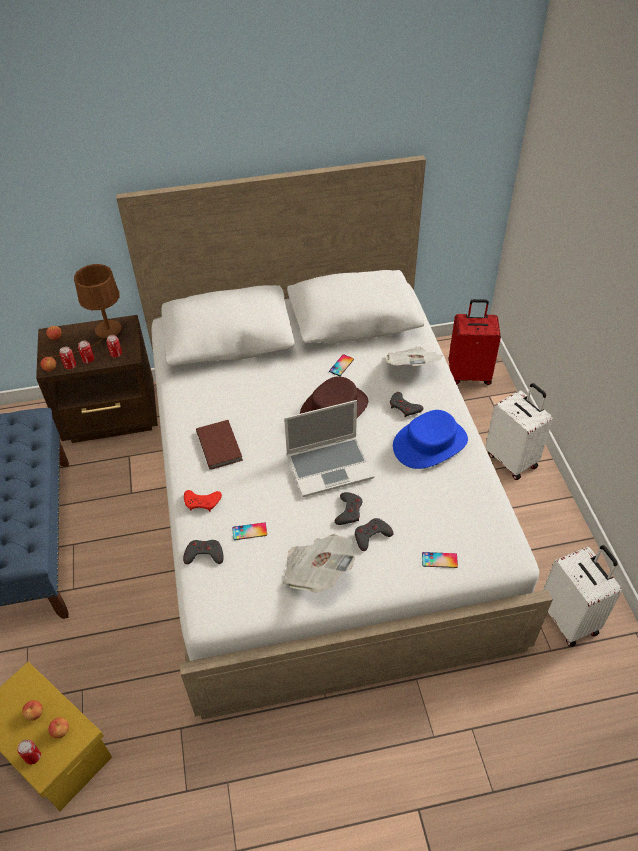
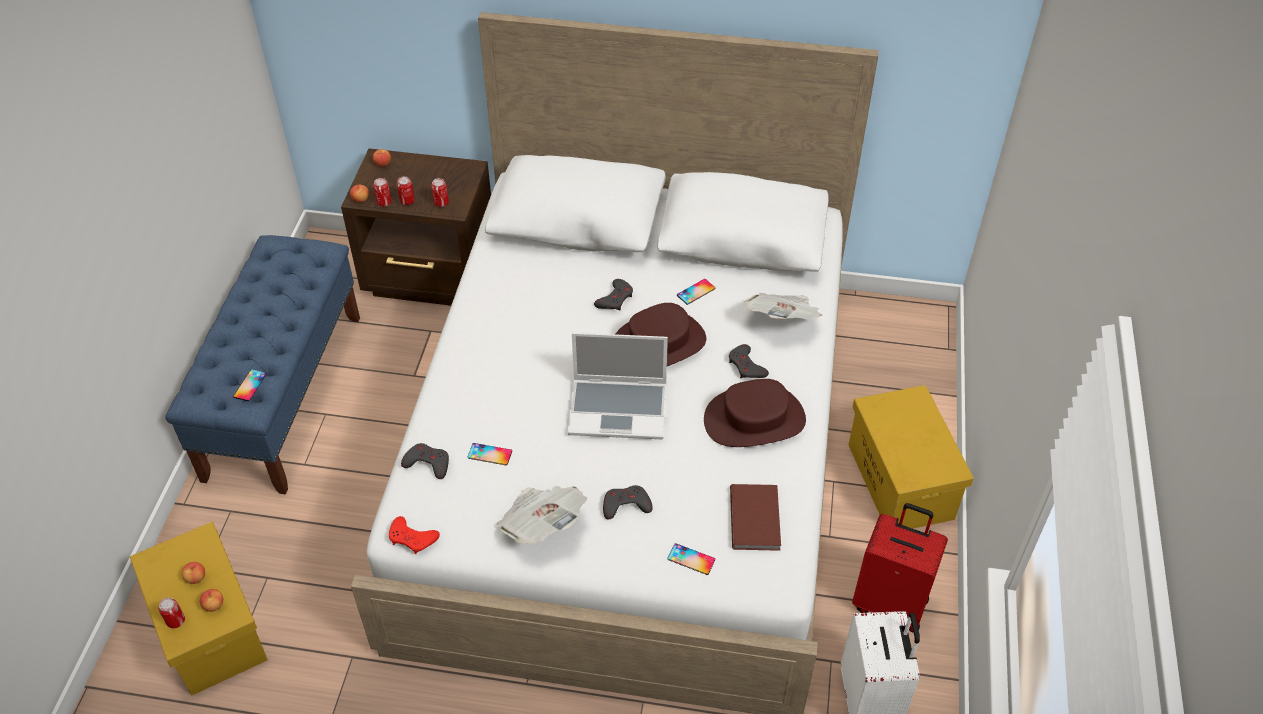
camera: 20 degrees right, 0 degrees up
(20, 540) = (250, 385): none -> phone
(102, 336) = (435, 177): brown table lamp -> none
(202, 502) = (453, 404): red game controller -> red game controller (412, 538)
(220, 445) = (505, 345): brown book -> brown book (756, 518)
(349, 511) = (614, 468): grey game controller -> grey game controller (615, 299)
(430, 443) = (754, 420): blue hat -> brown hat
(469, 374) = (901, 355): red suitcase -> red suitcase (891, 603)
(512, 459) = (901, 482): white suitcase -> yellow storage box

